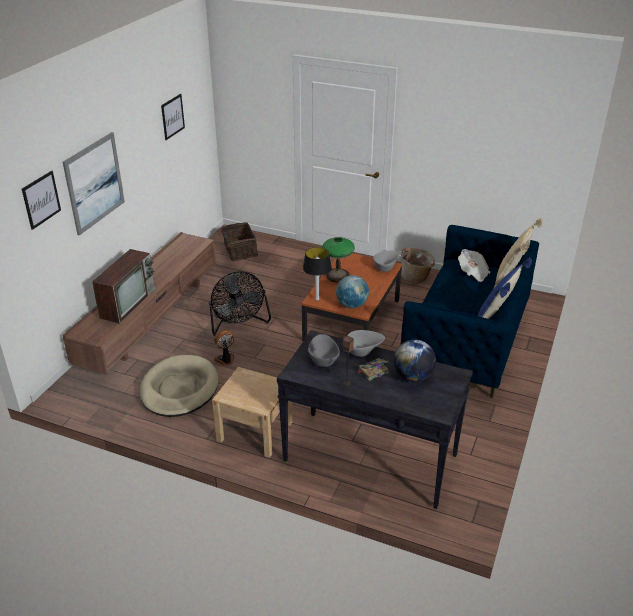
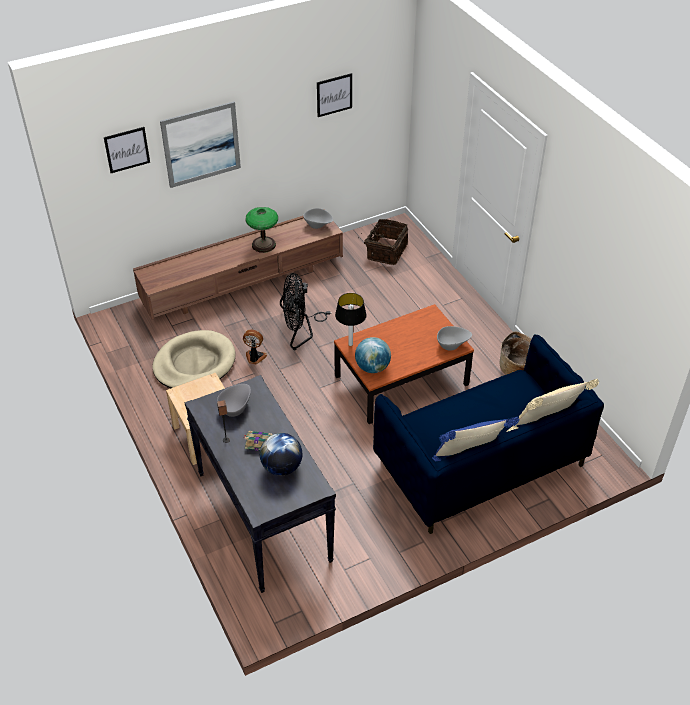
camera: 40 degrees right, 10 degrees up
(128, 302) = (208, 263): television -> none
(235, 323) = (300, 326): black fan -> black fan turned 60 degrees clockwise
(338, 276) = (398, 330): table lamp -> table lamp (263, 245)
(363, 351) = (274, 420): grey bowl -> grey bowl (318, 226)
(473, 273) = (518, 399): newspaper -> none

